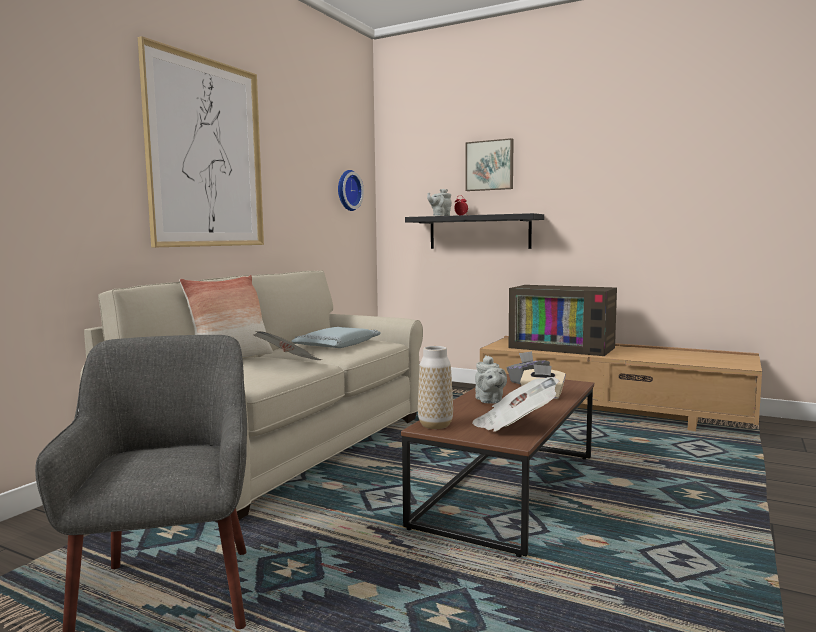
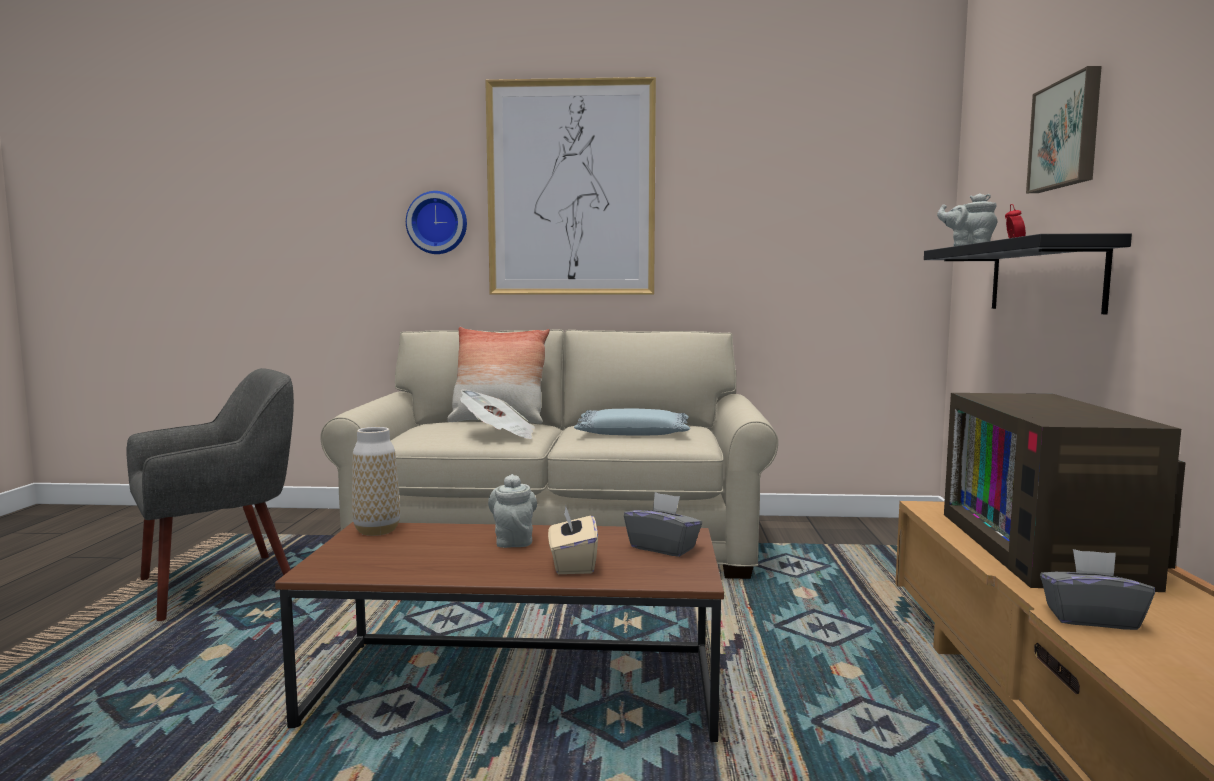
camera: 65 degrees right, 0 degrees up
(347, 190) = (863, 212): wall clock -> wall clock (437, 223)
(489, 401) = (513, 540): grey teapot -> grey teapot turned 120 degrees clockwise
(514, 426) = (388, 564): newspaper -> none
(635, 357) = (1091, 618): none -> grey tissue box

